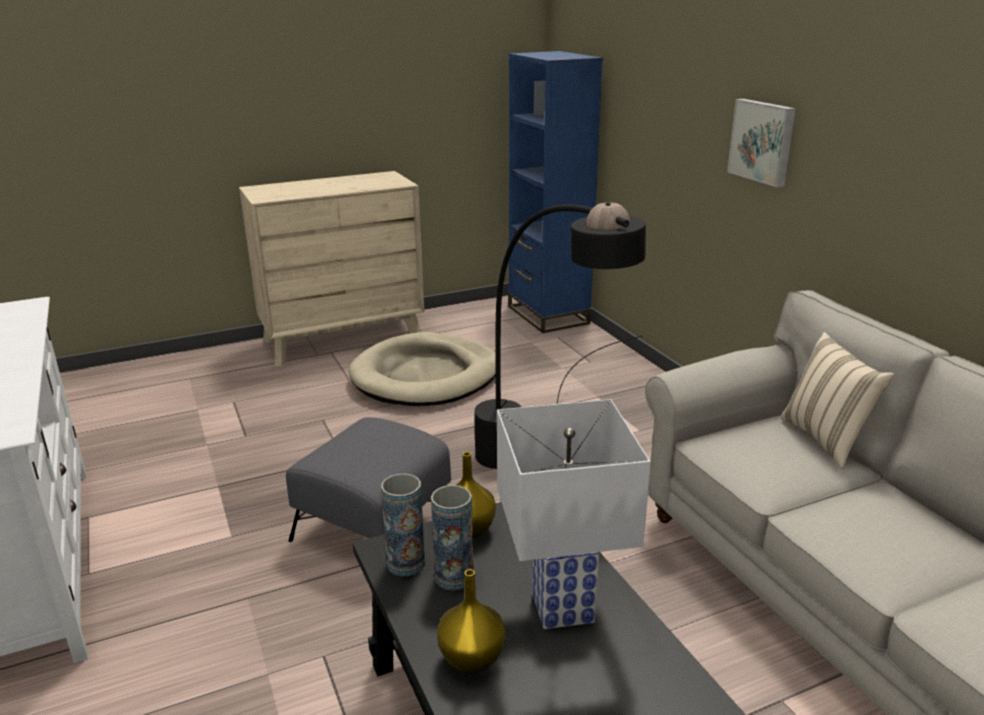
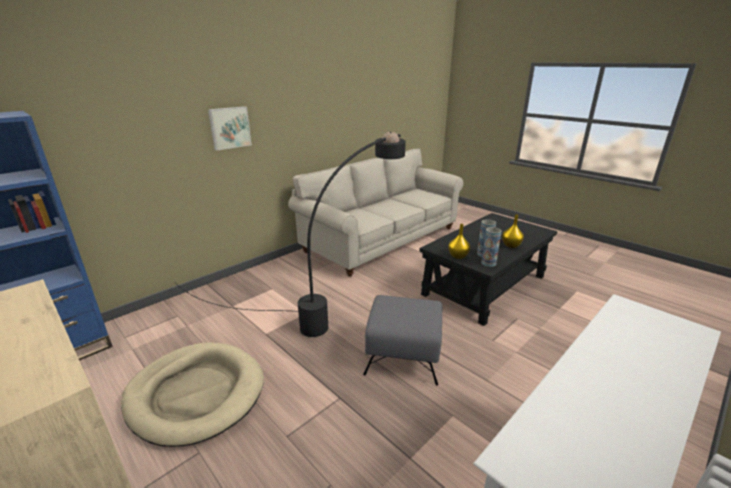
camera: 110 degrees left, 0 degrees up
(561, 607) = (476, 237): white table lamp -> none
(826, 439) = (344, 211): beige pillow -> none

